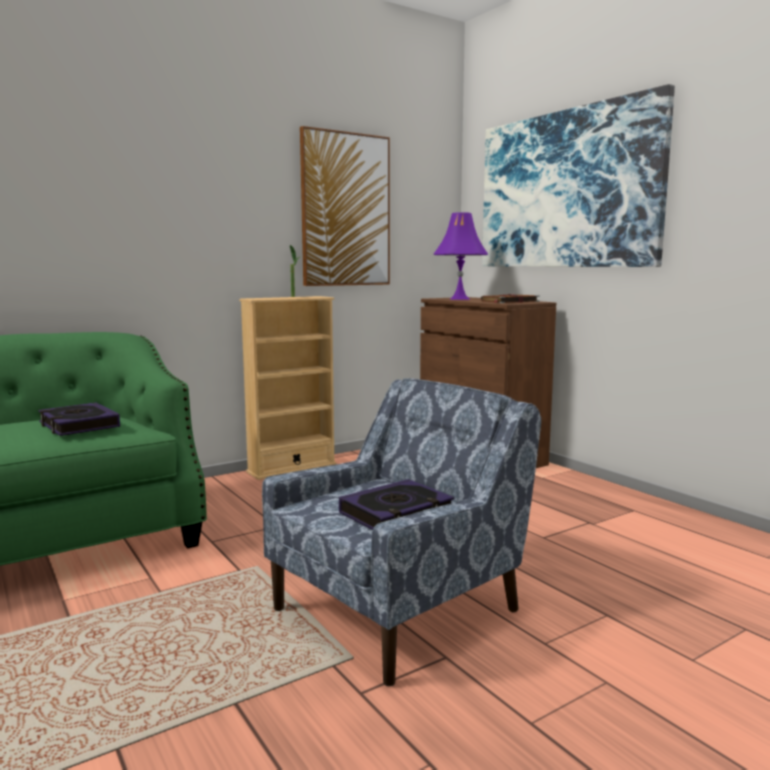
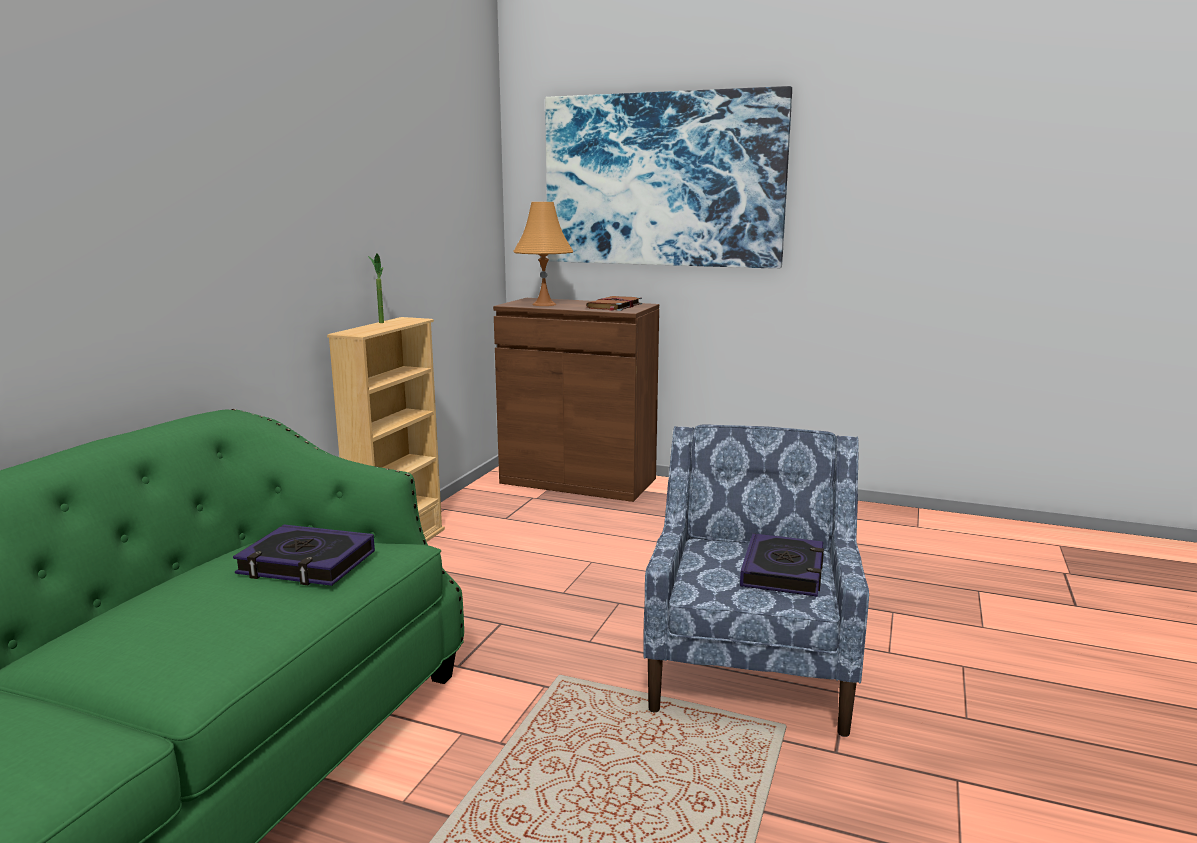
camera: 35 degrees left, 5 degrees up
(345, 210) = (412, 199): picture -> none
(459, 299) = (544, 304): purple table lamp -> orange table lamp

